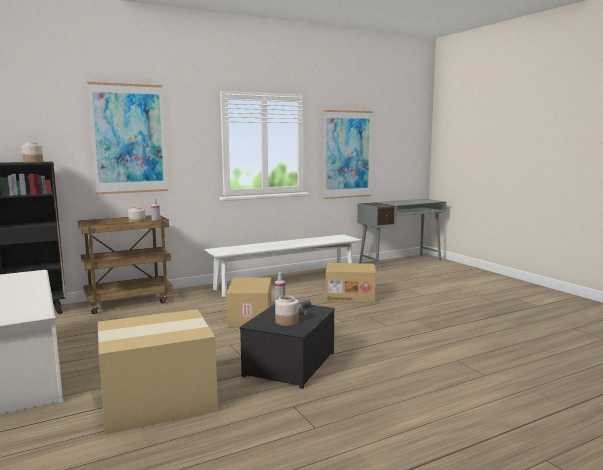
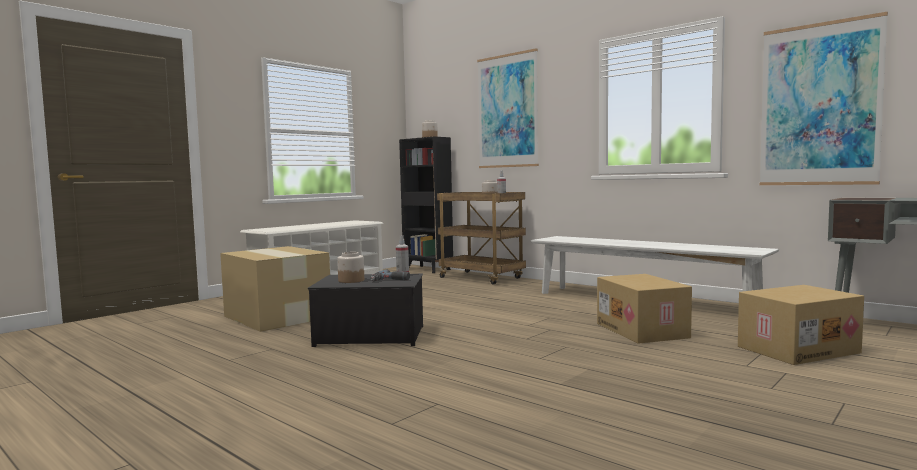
camera: 70 degrees right, 5 degrees down
(249, 317) = (489, 308): cardboard box -> cardboard box (797, 349)

